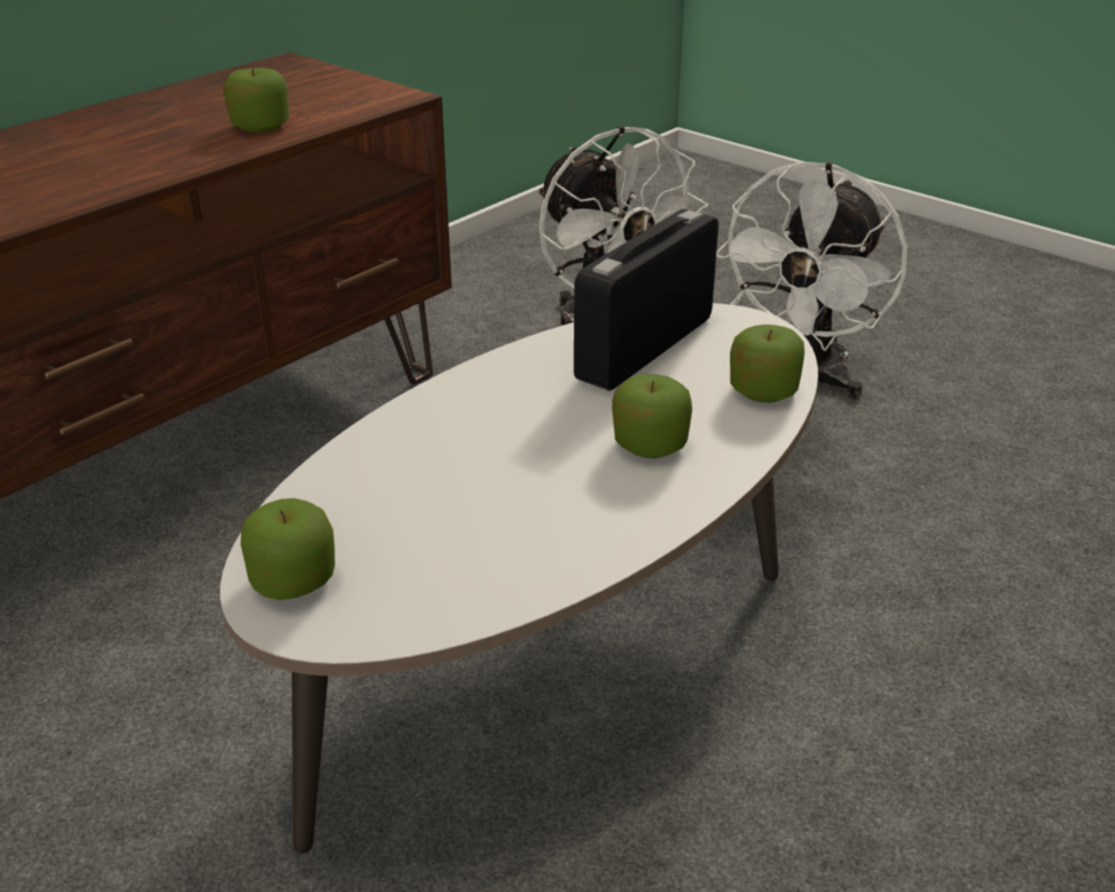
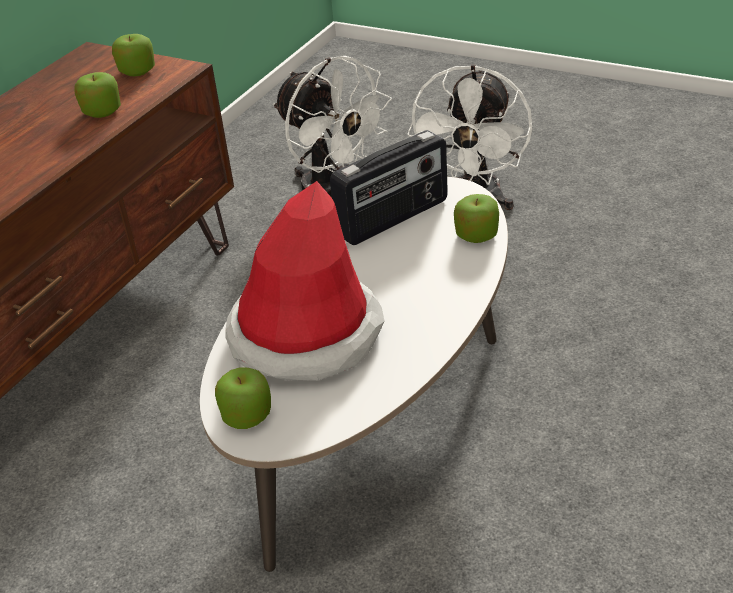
camera: 10 degrees left, 5 degrees up
(439, 482) = (305, 335): none -> hat
(643, 348) = (394, 218): radio -> radio turned 150 degrees counterclockwise
(649, 445) = (421, 285): apple -> apple (137, 71)

